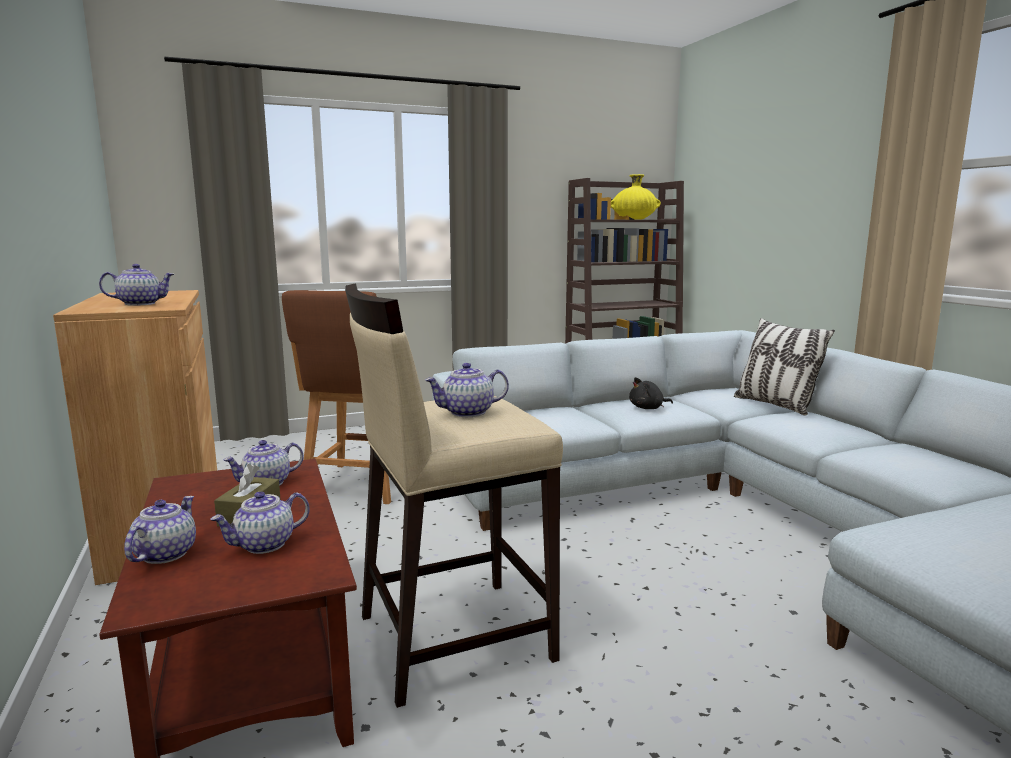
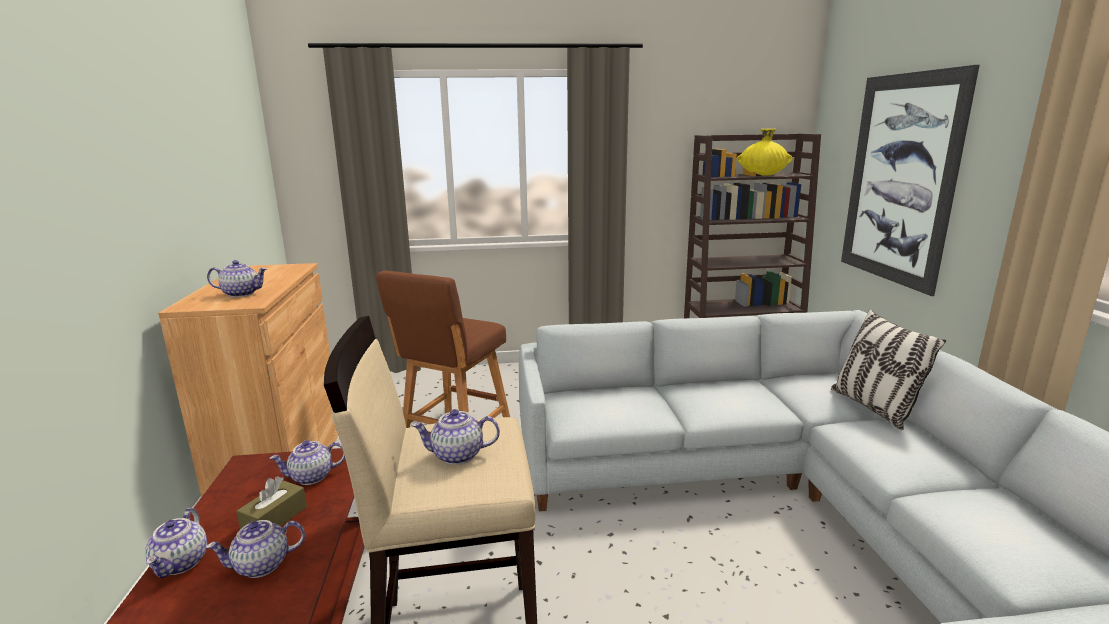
camera: 15 degrees right, 5 degrees up
(165, 554) = (181, 563): teapot -> teapot turned 150 degrees clockwise
(648, 408) = (726, 400): black plush toy -> none
(762, 214) = (899, 179): none -> picture

